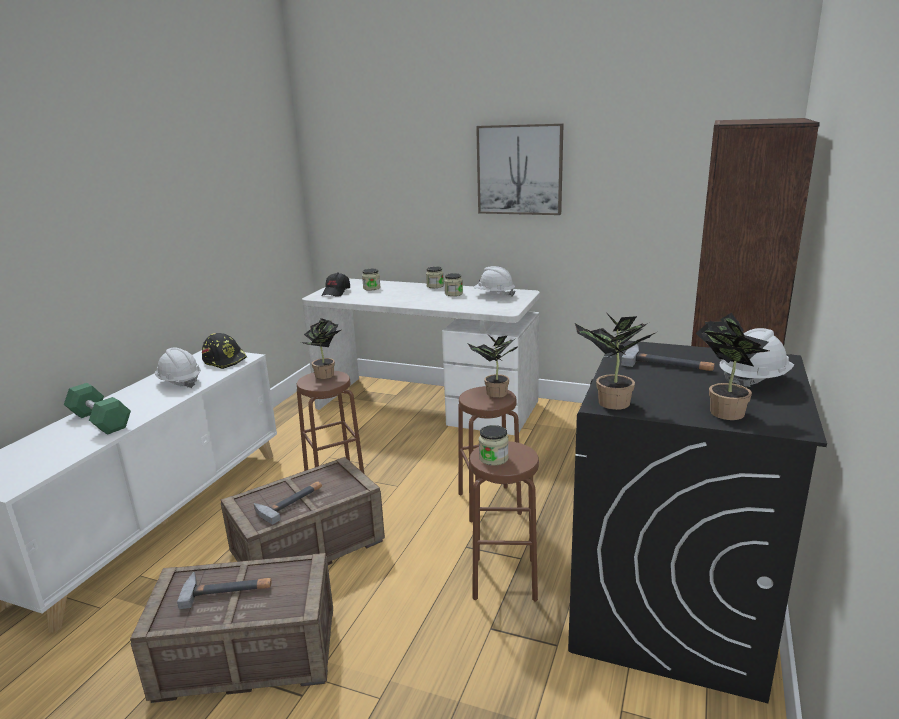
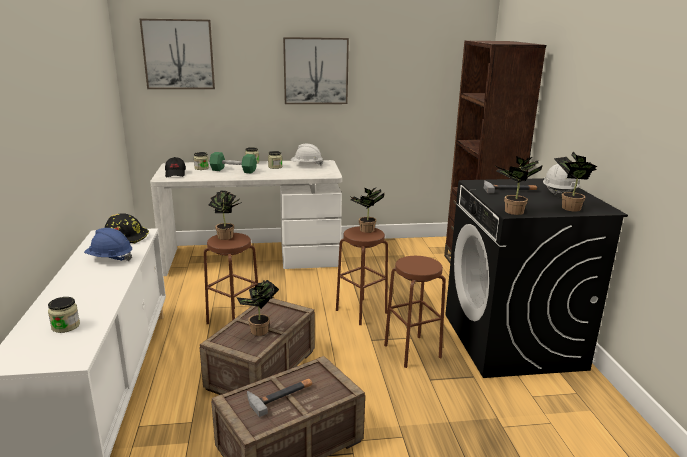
camera: 30 degrees left, 0 degrees up
(100, 421) = (79, 298): green dumbbell -> green dumbbell (233, 170)
(179, 382) = (110, 258): white hard hat -> blue hard hat
(291, 502) = (259, 332): hammer -> potted plant
(361, 151) = (178, 54): none -> picture
(493, 458) = (414, 266): jar -> jar (66, 326)

